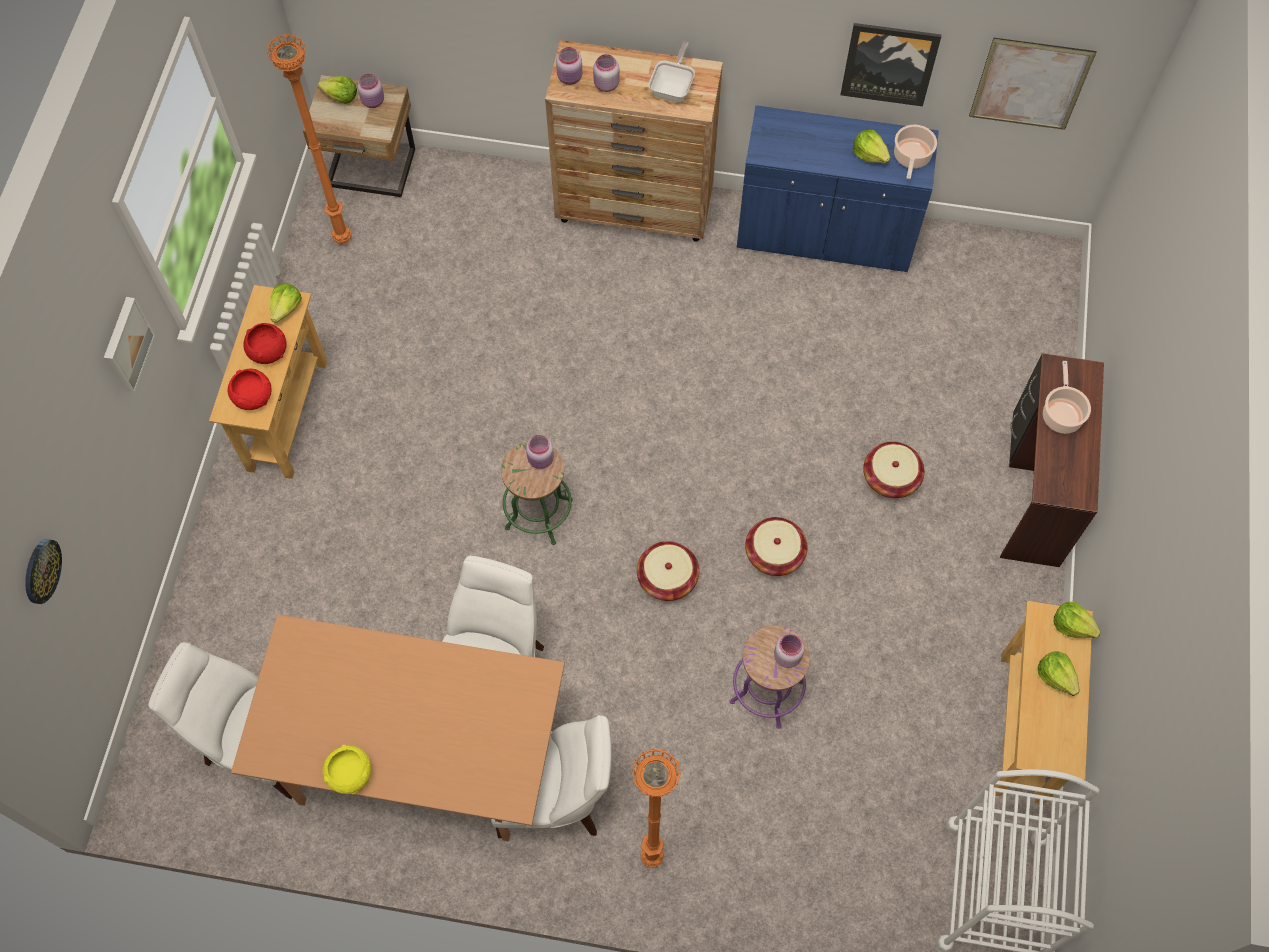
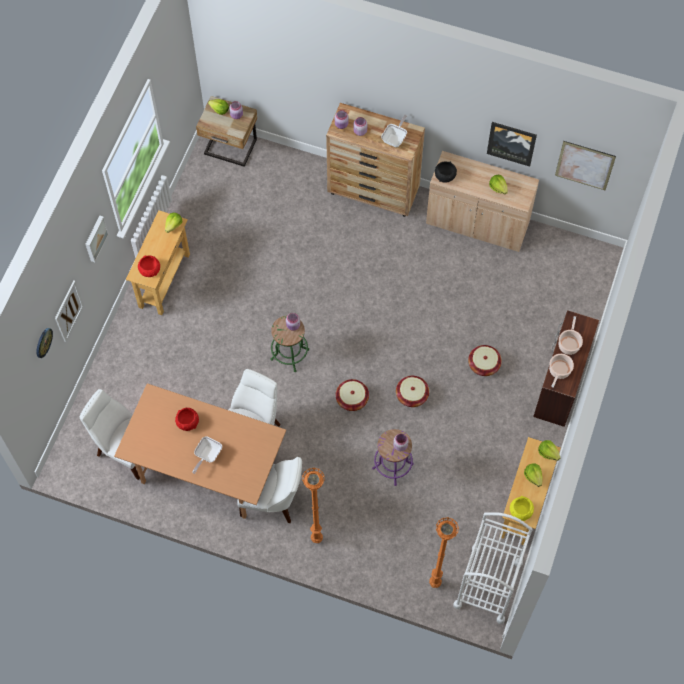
camera: 10 degrees right, 0 degrees up
(93, 498) = (68, 311): none -> picture
(268, 351) = (160, 247): red bowl -> red bowl (187, 422)
(344, 239) = (209, 186): orange floor lamp -> orange floor lamp (436, 583)
(350, 773) = (171, 466): yellow bowl -> yellow bowl (521, 511)
(418, 741) = (207, 456): none -> frying pan
(770, 147) = (445, 175): none -> black bowl
(825, 234) = (477, 223): blue cabinet -> beige cabinet
(911, 158) = (520, 193): cooking pot -> cooking pot (559, 371)

